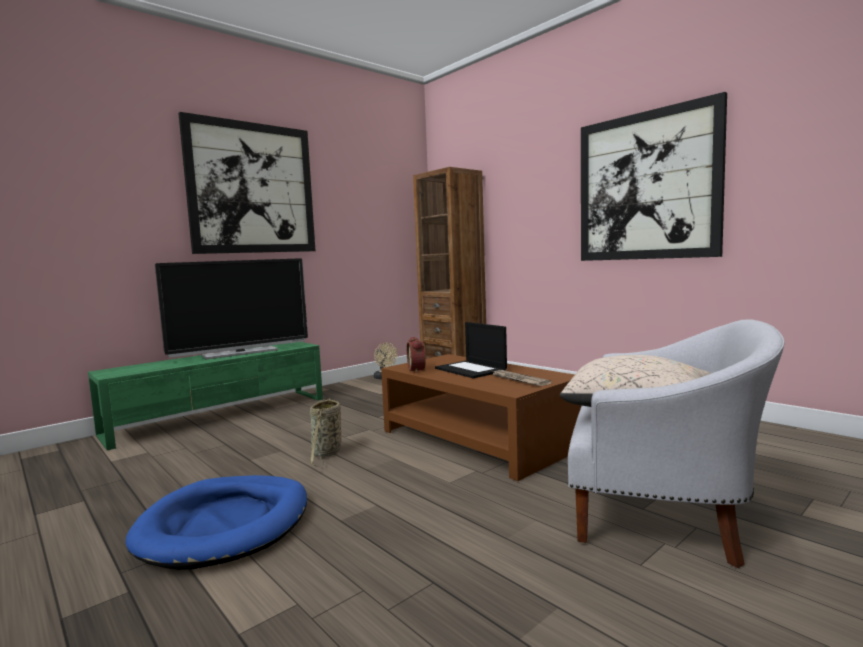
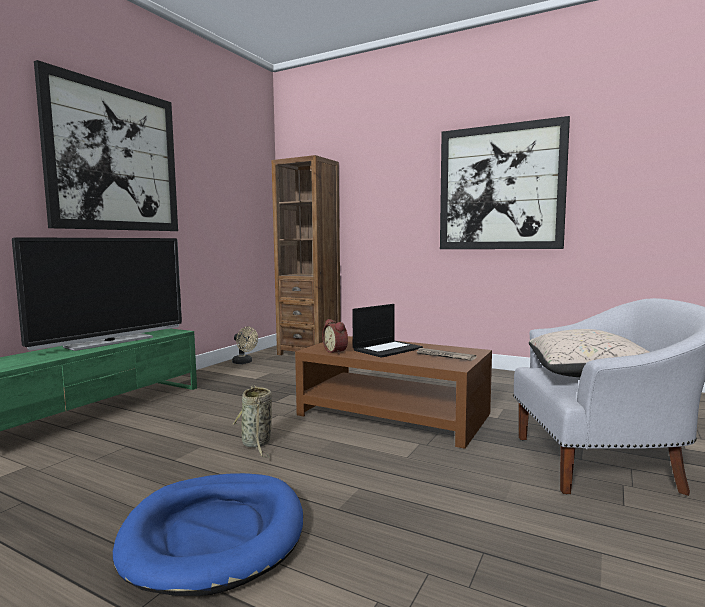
camera: 20 degrees left, 0 degrees up
(471, 369) = (387, 349): laptop -> laptop turned 75 degrees counterclockwise

